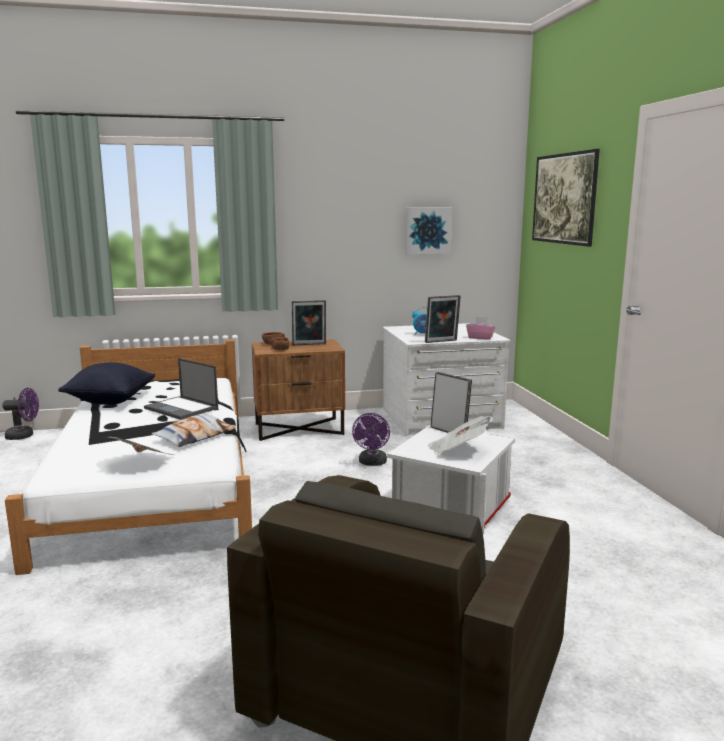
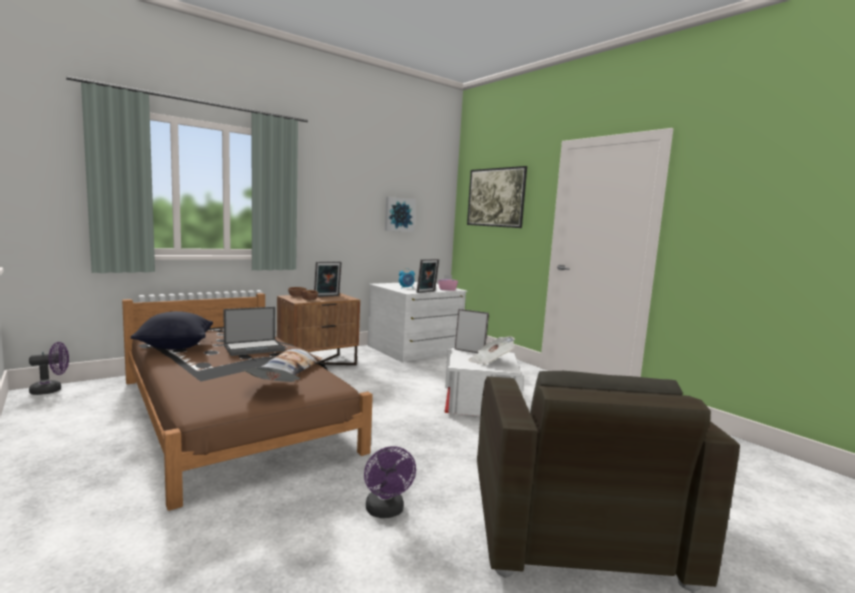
camera: 25 degrees left, 5 degrees down
(155, 480) = (231, 413): white bed -> brown bed
(182, 408) = (254, 348): laptop -> laptop turned 45 degrees counterclockwise
(372, 463) = (397, 382): purple fan -> purple fan (386, 512)

